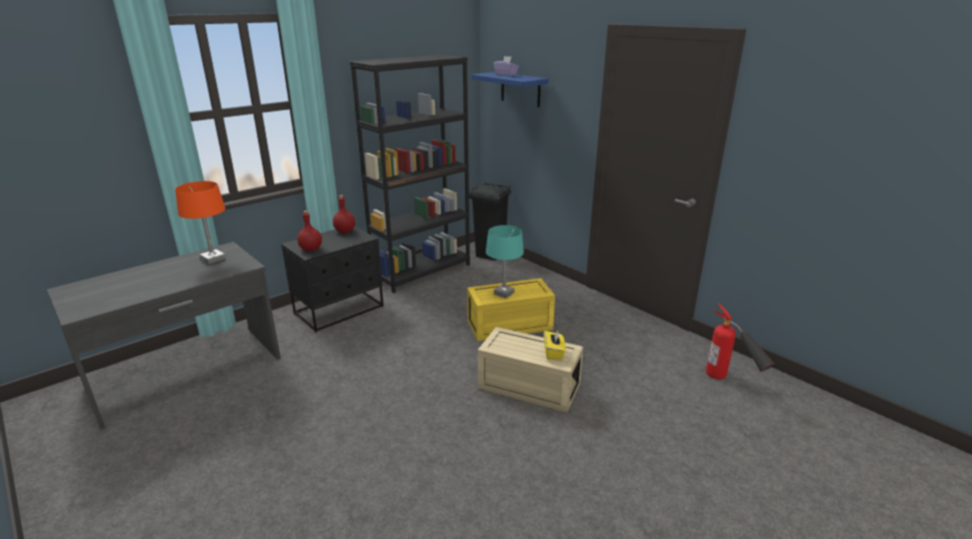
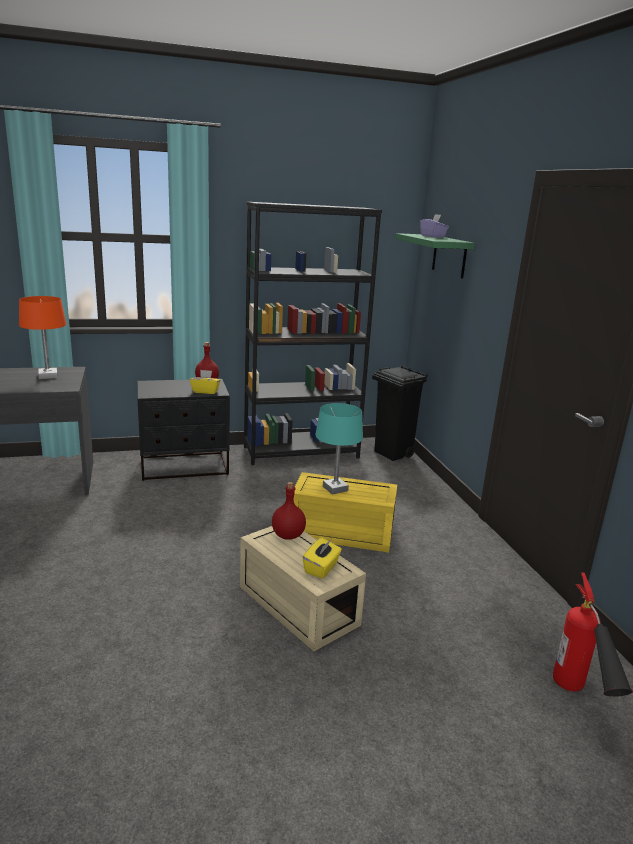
camera: 25 degrees right, 5 degrees down
(310, 249) = (155, 390): red bottle -> red bottle (287, 535)
(354, 239) = (205, 391): none -> yellow tissue box
(520, 89) = (449, 256): blue shelf -> green shelf

